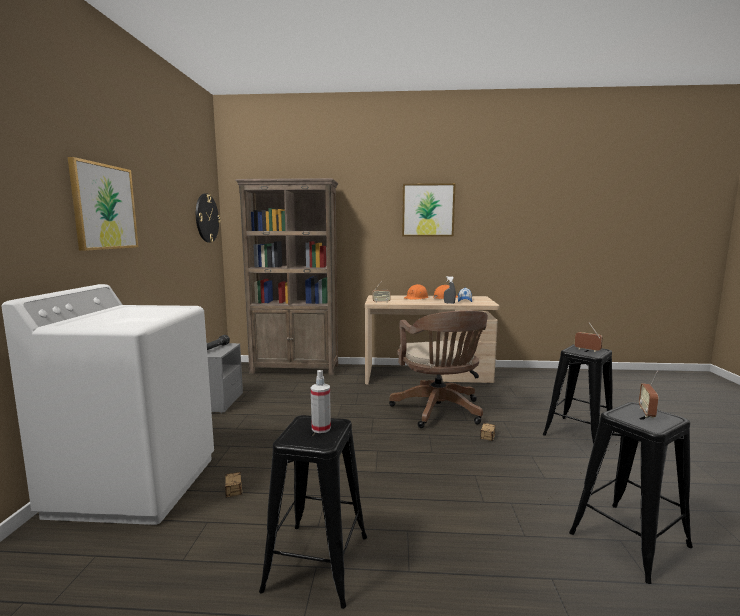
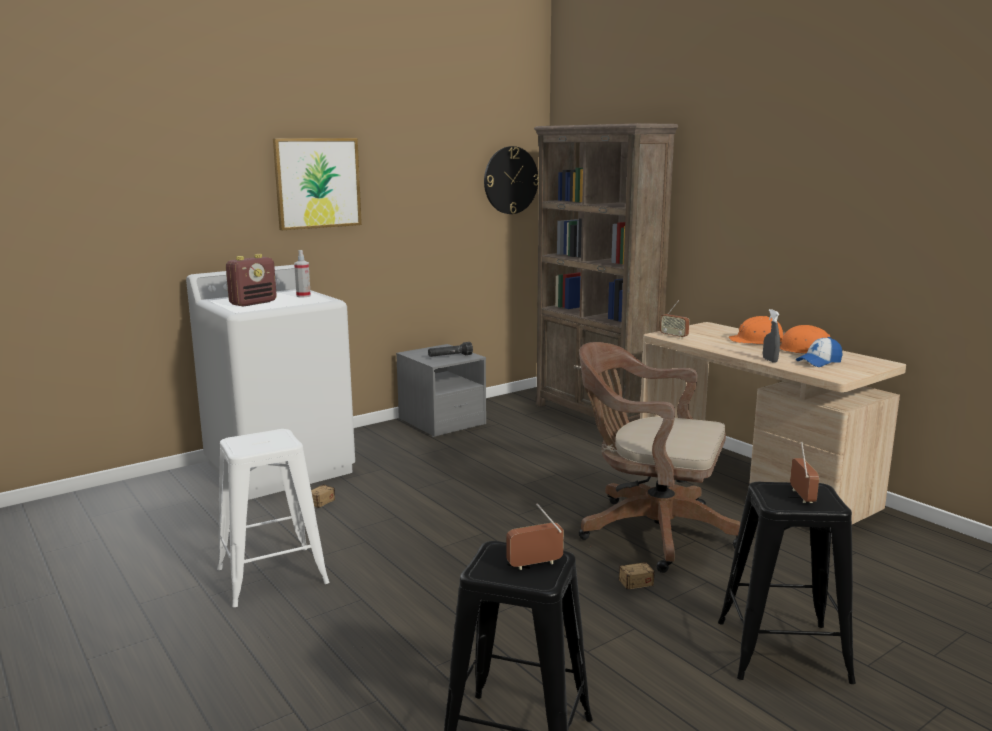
camera: 50 degrees right, 5 degrees up
(122, 319) = (253, 303): none -> radio
(317, 562) = (272, 576): black stool -> white stool
(321, 428) = (268, 442): spray bottle -> spray bottle (303, 296)
(428, 210) = (816, 176): picture -> none
(439, 411) = (649, 531): brown office chair -> brown office chair turned 75 degrees clockwise

